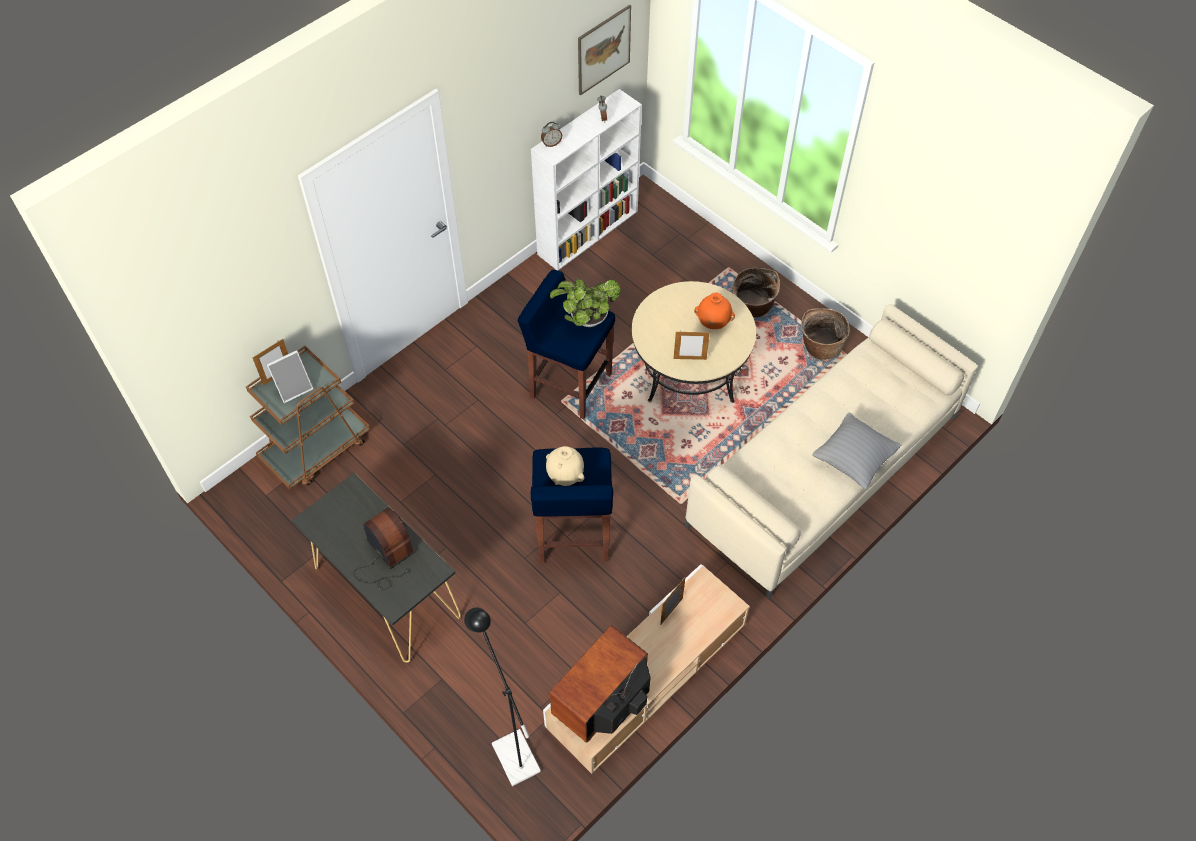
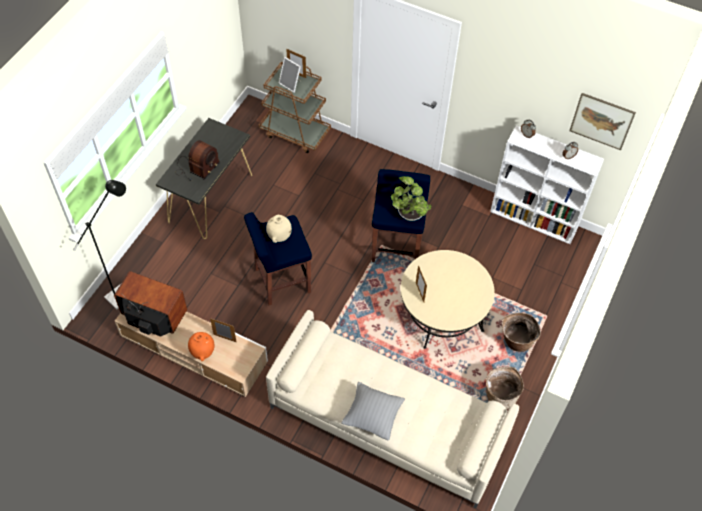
camera: 70 degrees right, 0 degrees up
(712, 323) = (458, 299): orange vase -> orange vase (202, 352)

